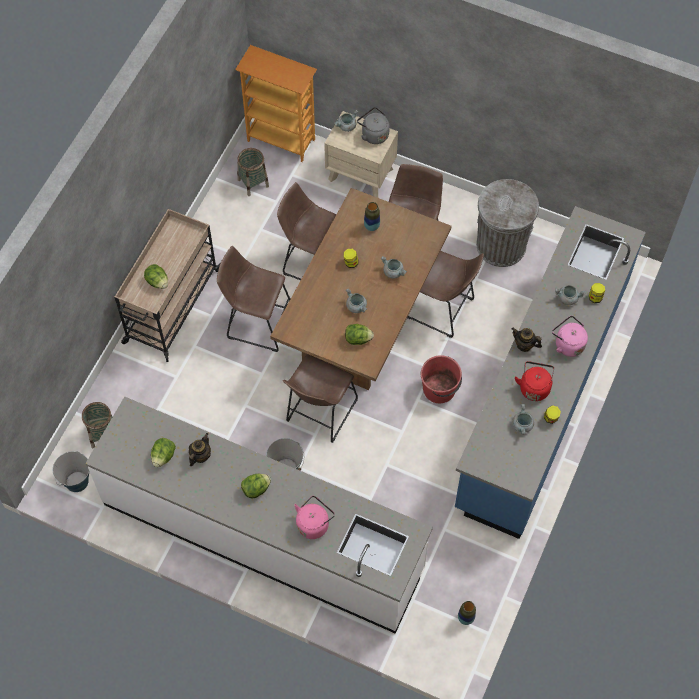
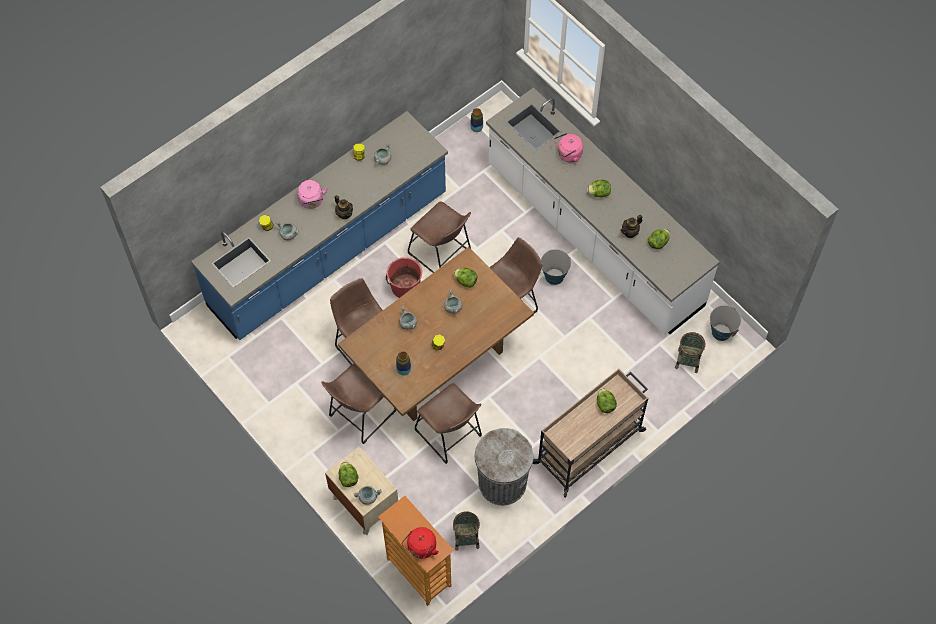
camera: 155 degrees left, 0 degrees up
(256, 322) = (523, 402): brown stool -> brown stool (442, 255)
(373, 134) = (348, 478): grey kettle -> lettuce
(501, 245) = (283, 382): grey trash can -> grey trash can (502, 483)
(534, 387) = (357, 181): red kettle -> red kettle (421, 548)

